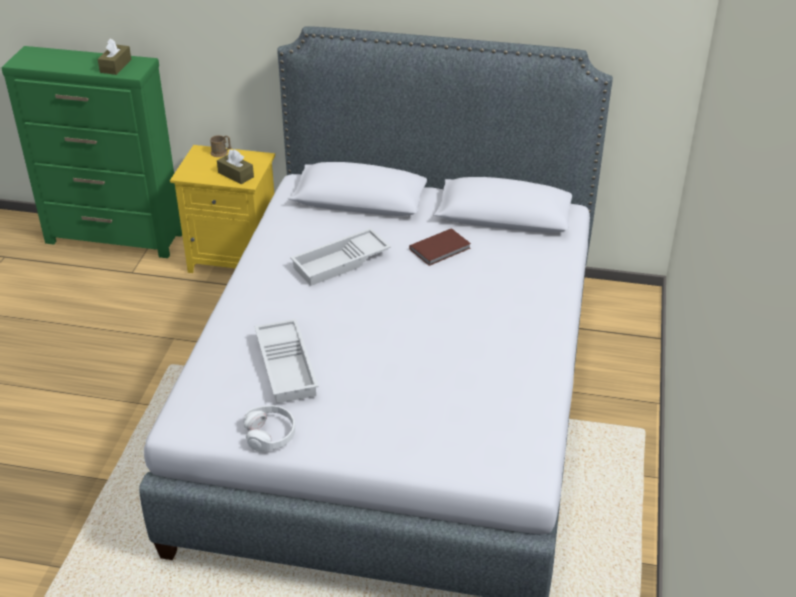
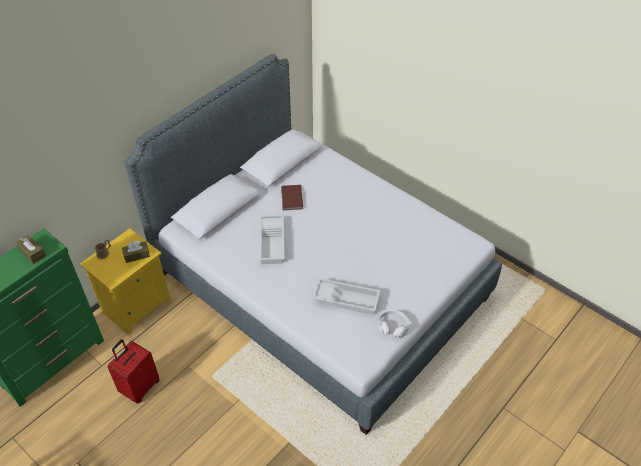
camera: 60 degrees left, 10 degrees up
(119, 314) = (139, 387): none -> red suitcase

